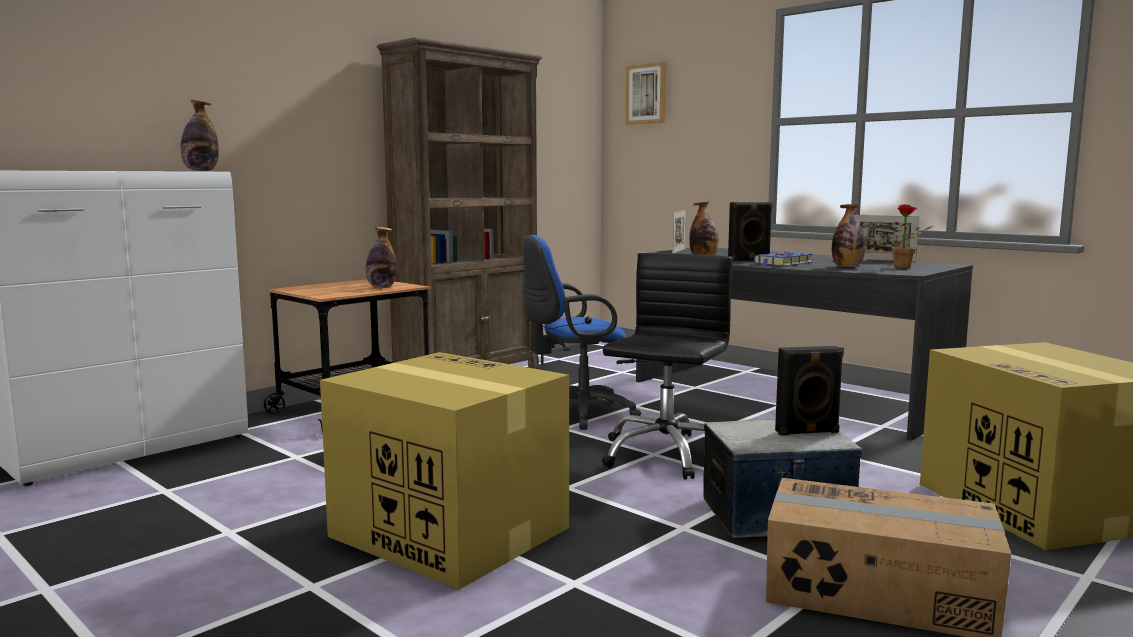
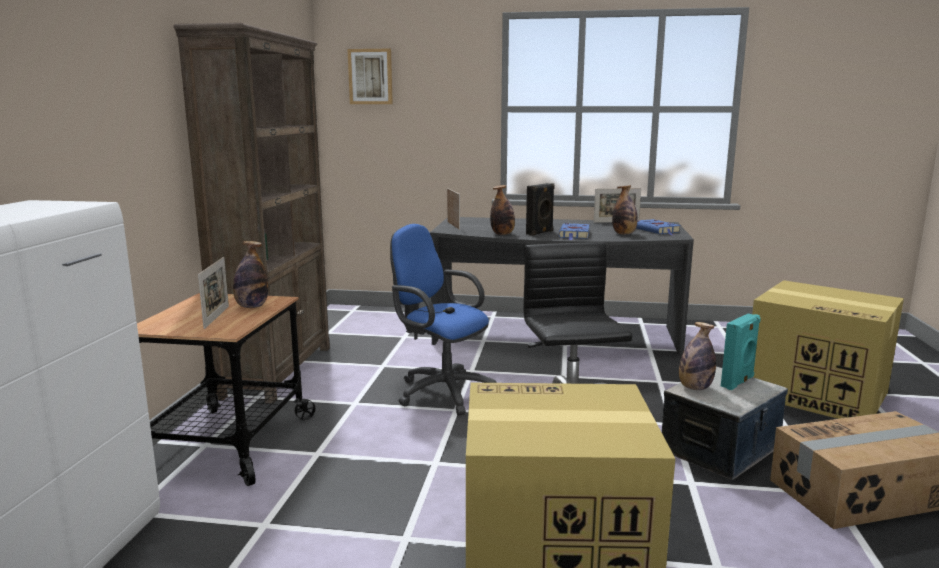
camera: 35 degrees left, 5 degrees up
(200, 171) = (73, 204): bottle -> bottle (695, 388)
(343, 289) = (216, 317): none -> picture frame
(575, 414) = (441, 391): blue office chair -> blue office chair turned 90 degrees clockwise
(807, 432) = (738, 382): black speaker -> turquoise speaker
(905, 267) = (656, 230): potted plant -> blue book

